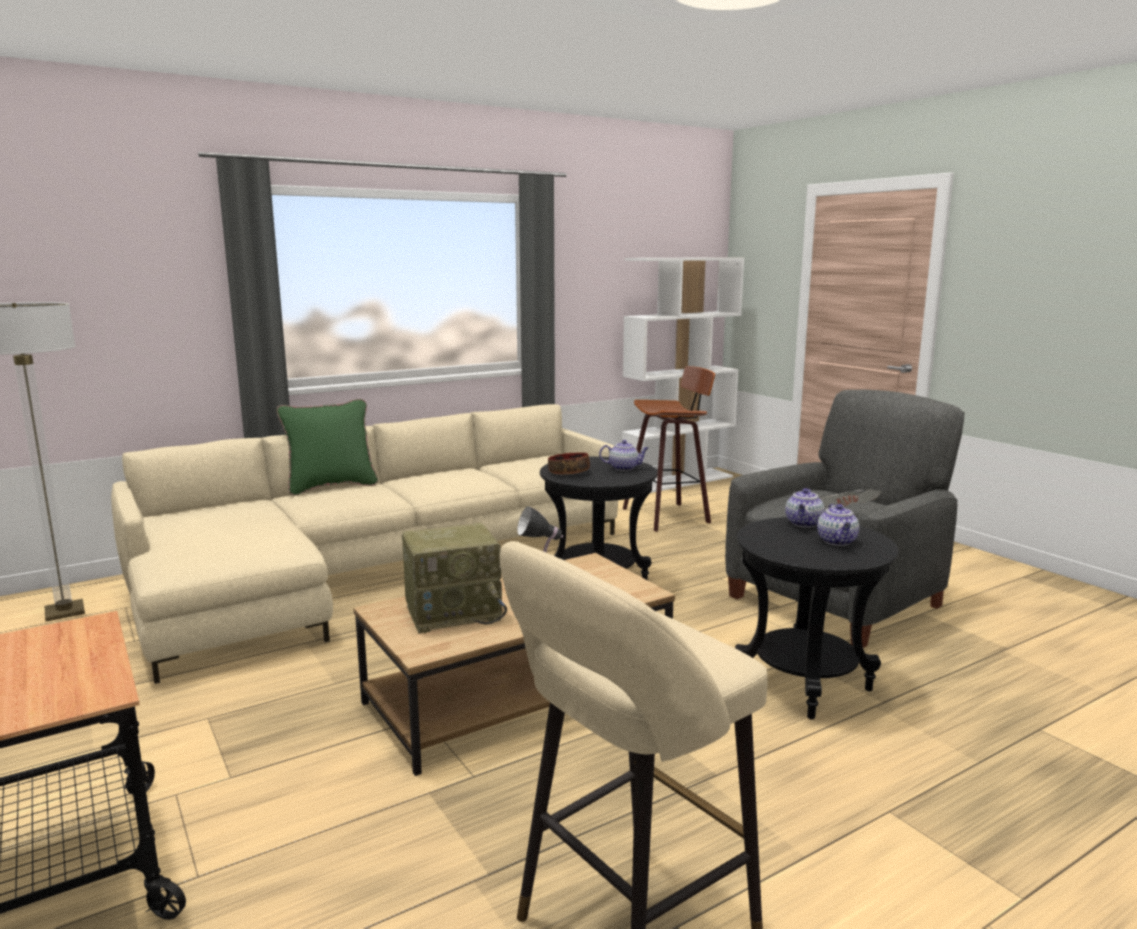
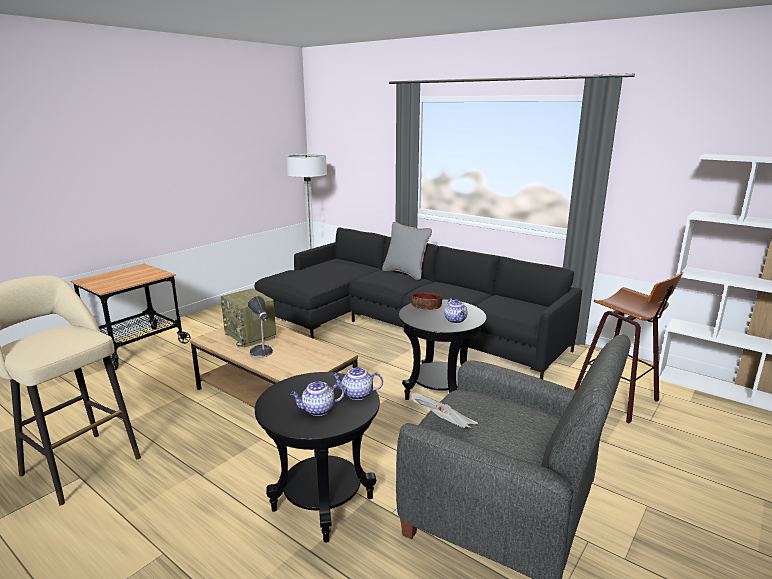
camera: 70 degrees right, 5 degrees up
(331, 486) = (405, 273): green pillow -> grey pillow
(372, 570) = (401, 326): beige sofa -> black sofa

